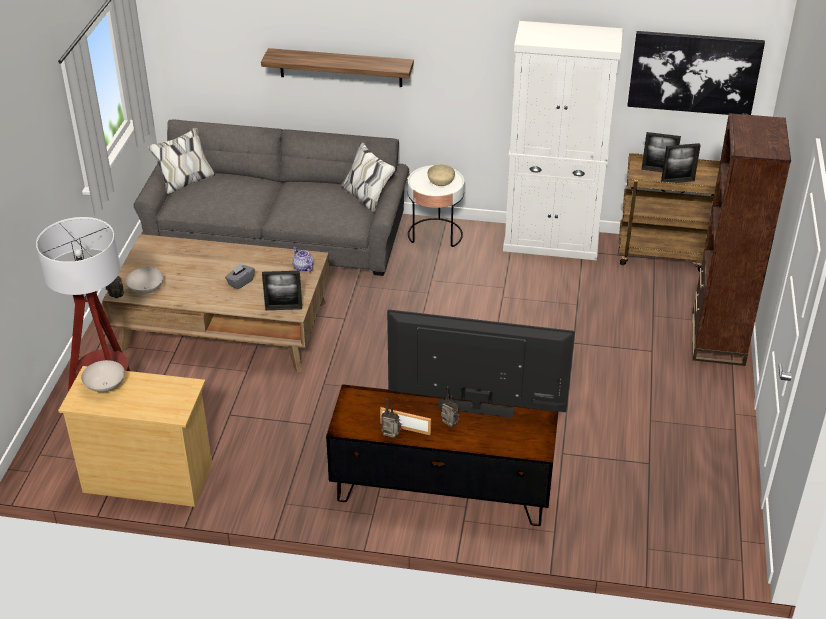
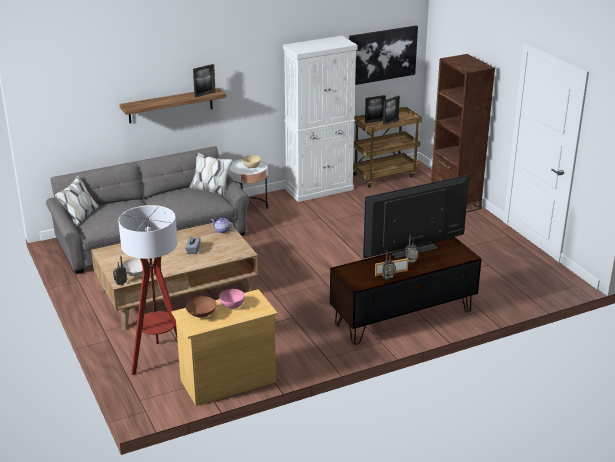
camera: 35 degrees left, 10 degrees down
(105, 386) = (201, 314): white bowl -> brown bowl
(151, 389) = (232, 305): none -> pink bowl
(283, 308) = (237, 253): picture frame -> picture frame (205, 94)

